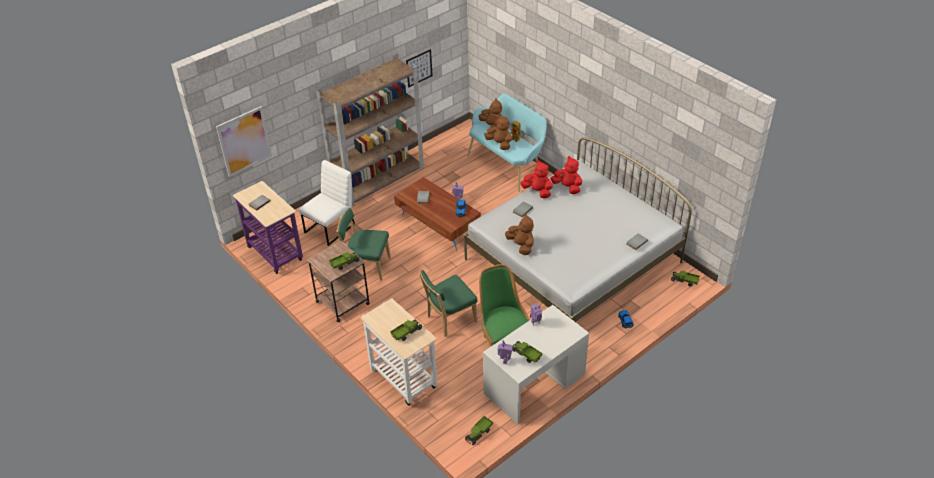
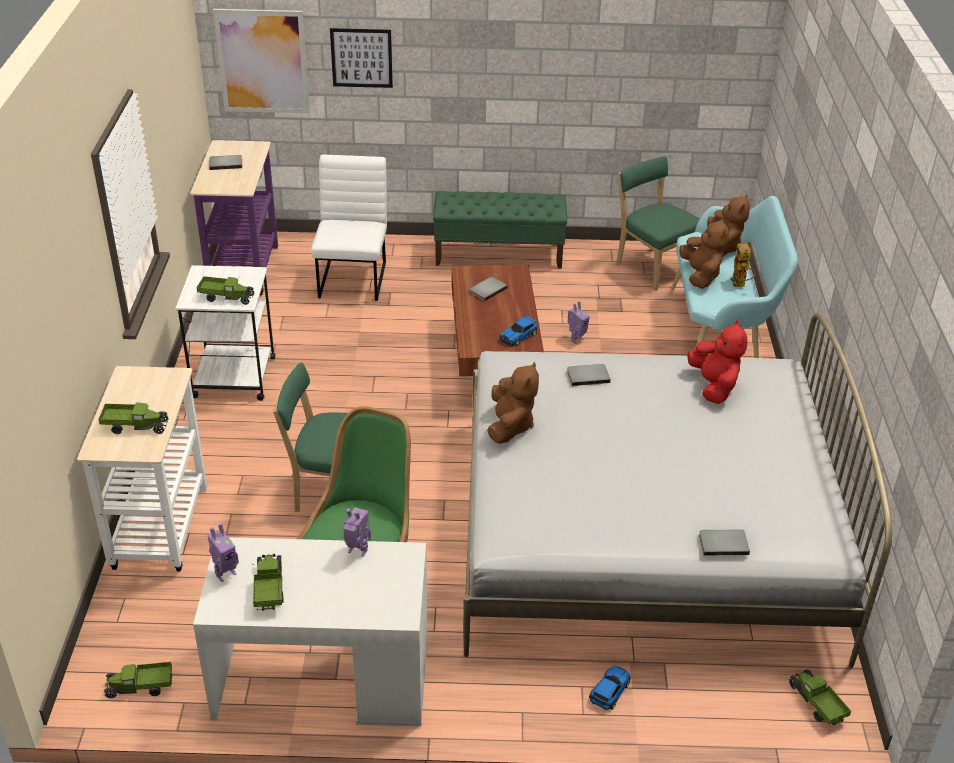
camera: 40 degrees right, 5 degrees down
(331, 227) = (353, 278): white chair -> white chair turned 75 degrees counterclockwise
(342, 302) = (234, 376): brown cart -> white cart
(367, 266) = (328, 352): green chair -> green chair (653, 267)
(379, 180) = (499, 254): brown bookcase -> green bench
(419, 68) = (646, 87): picture -> picture (361, 58)
(537, 191) = (653, 365): red plush toy -> none

